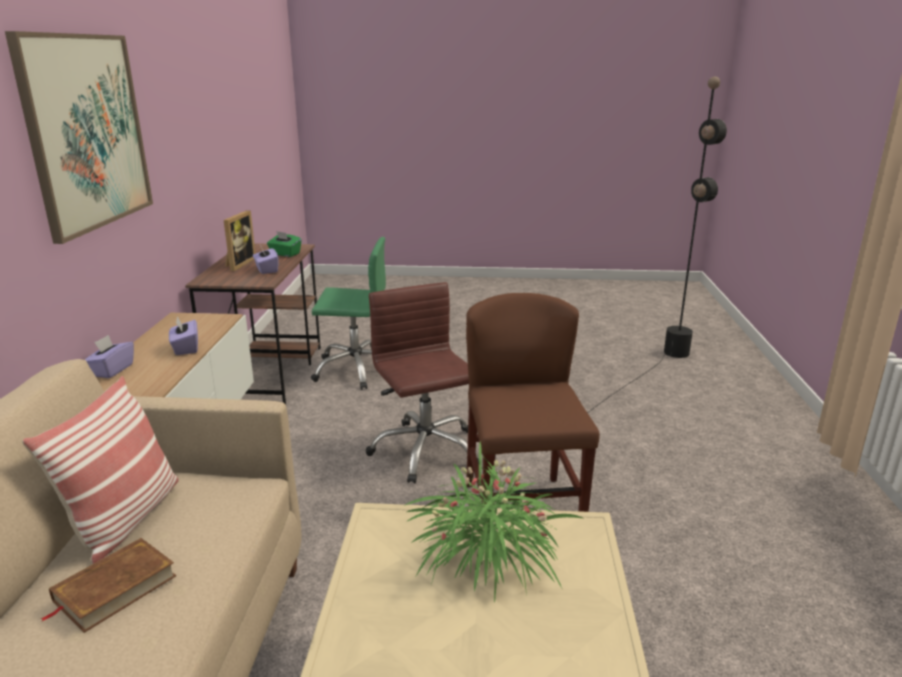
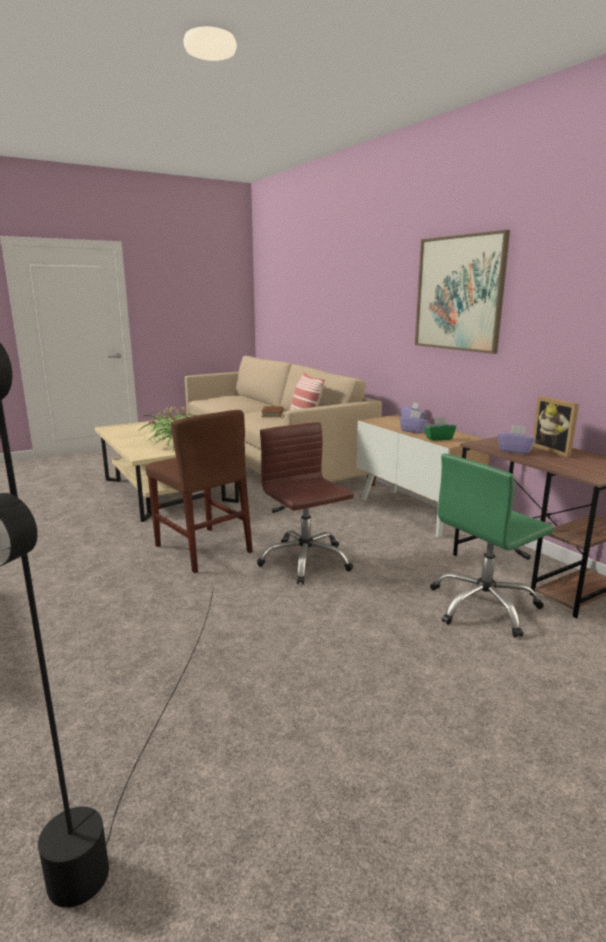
camera: 145 degrees right, 5 degrees down
(285, 254) = (567, 466): green tissue box -> green tissue box (438, 438)
(425, 450) = (305, 561): brown office chair -> brown office chair turned 150 degrees counterclockwise

